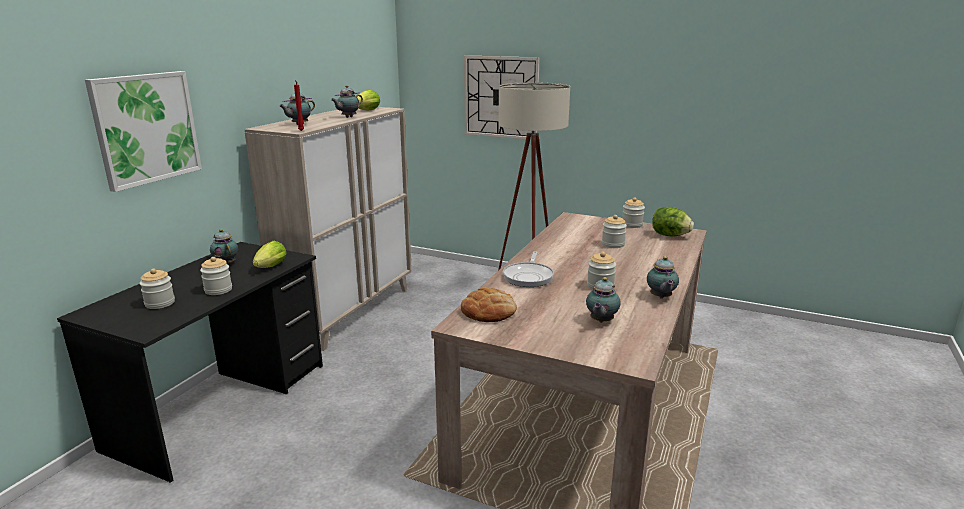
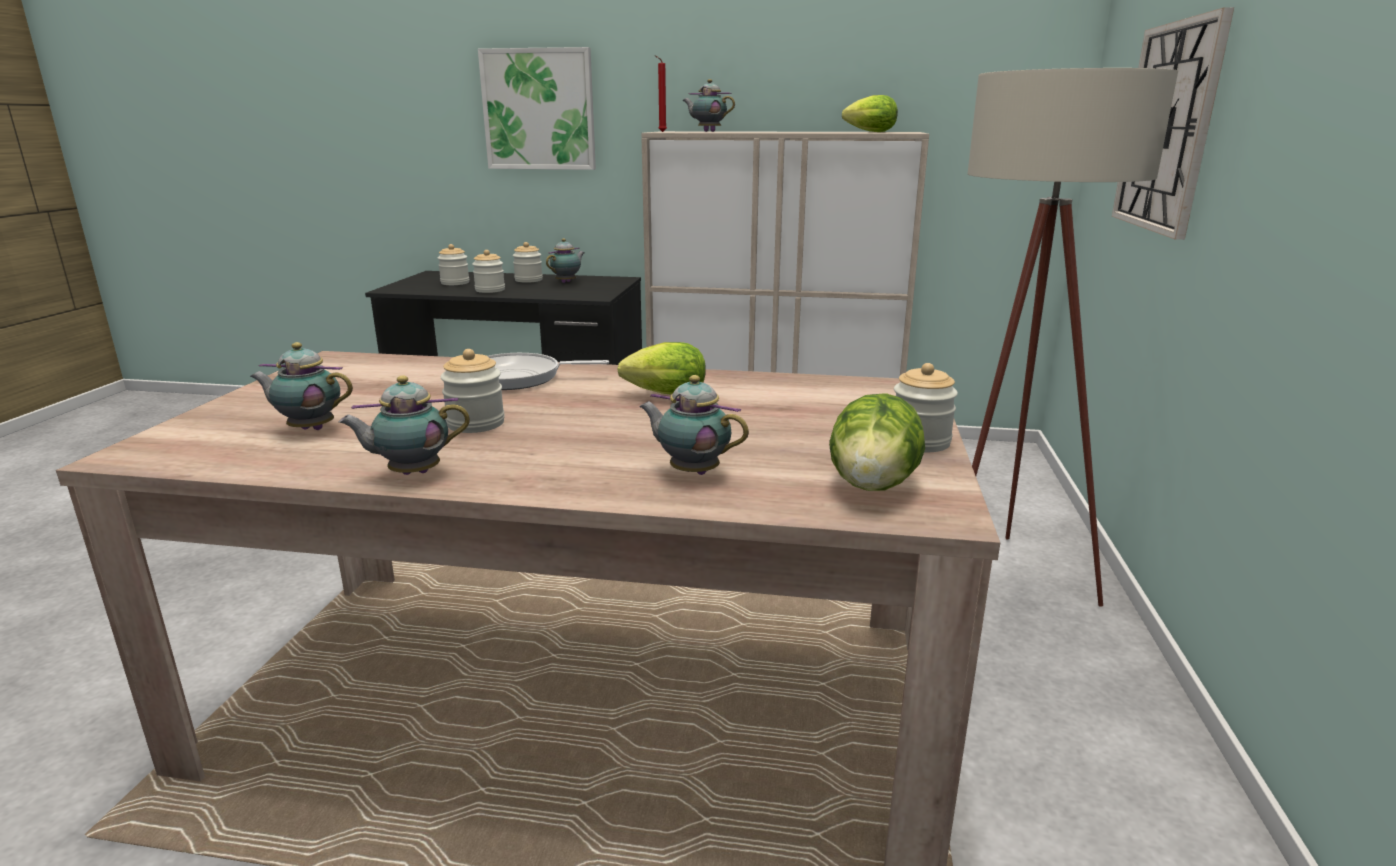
camera: 75 degrees right, 0 degrees up
(269, 268) = (558, 294): lettuce -> lettuce (661, 395)
(348, 117) = (792, 132): teapot -> teapot (691, 471)
(489, 311) = (374, 367): bread -> none
(613, 244) = (739, 427): jar -> jar (528, 280)

